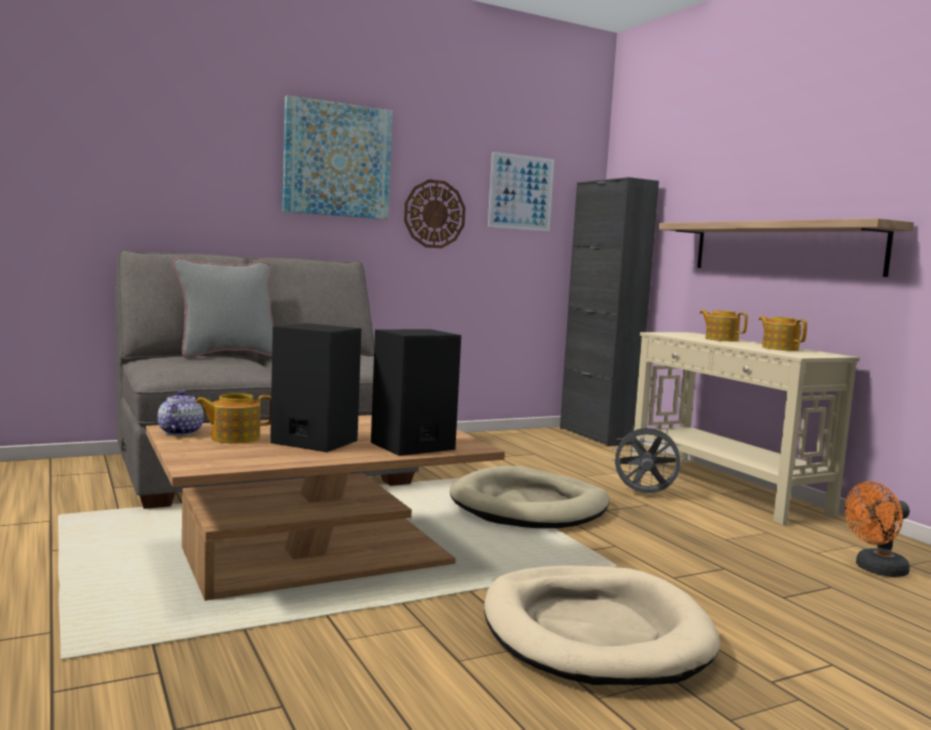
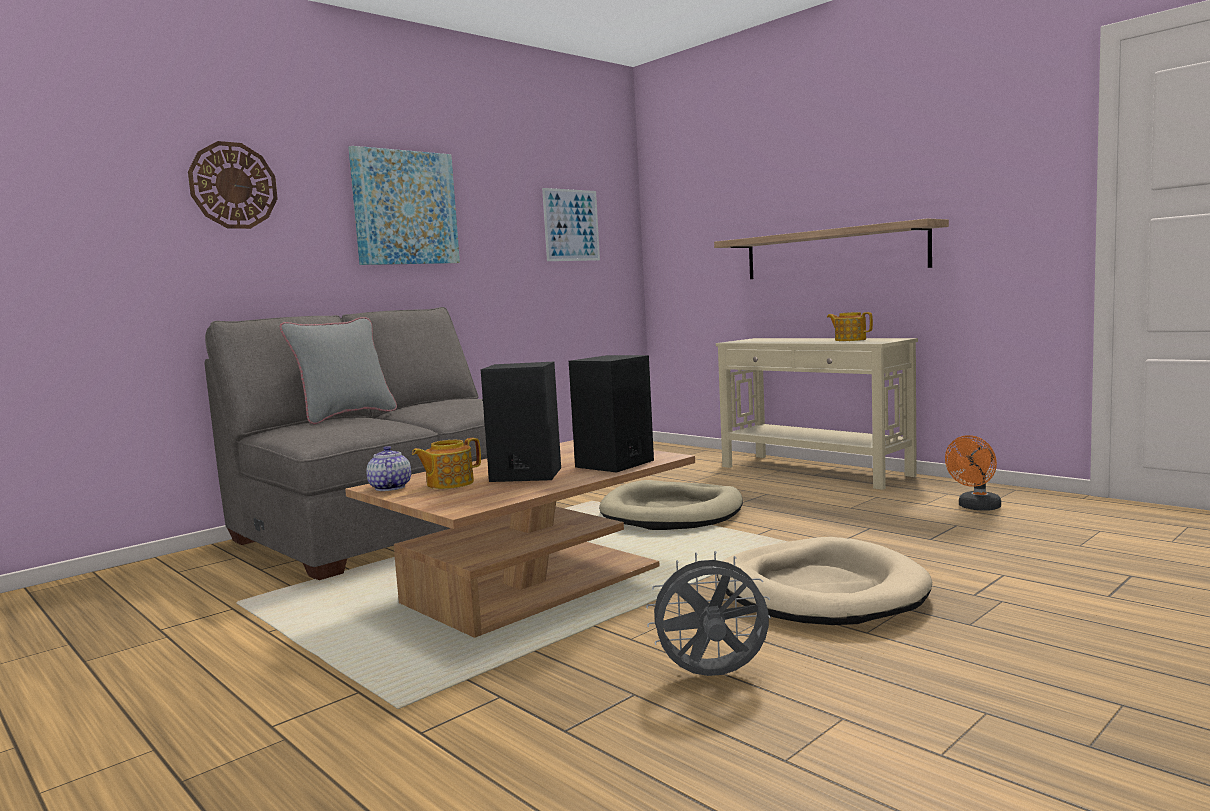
camera: 15 degrees left, 0 degrees up
(434, 214) = (499, 253): wall clock -> wall clock (233, 185)
(597, 435) = (669, 448): black cabinet -> none
(644, 495) = (756, 487): grey fan -> grey fan (712, 677)
(721, 339) = (791, 340): teapot -> none

